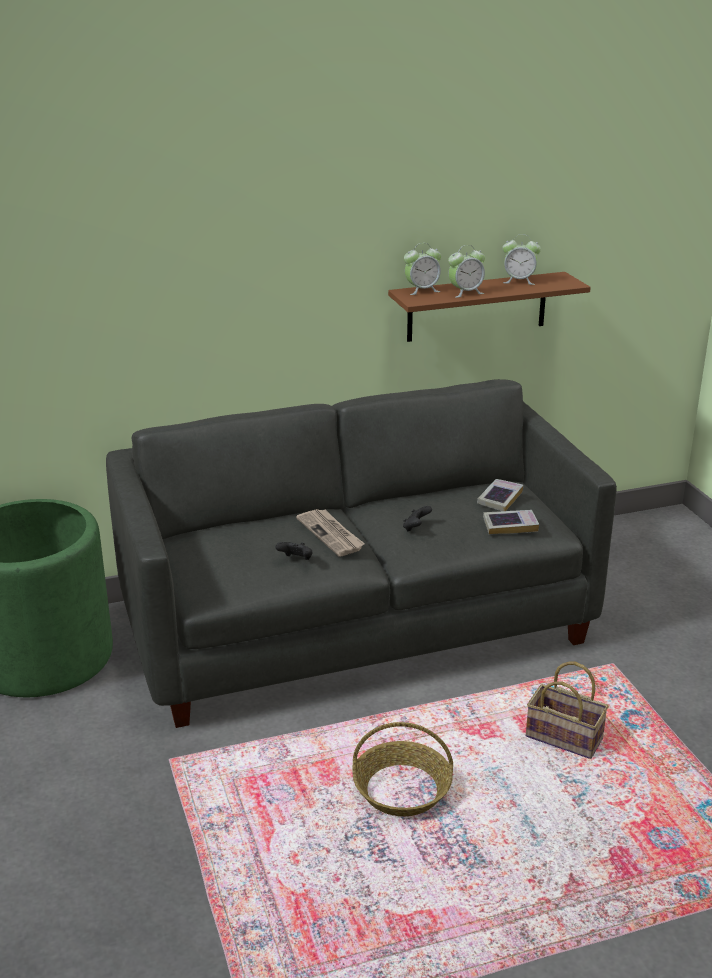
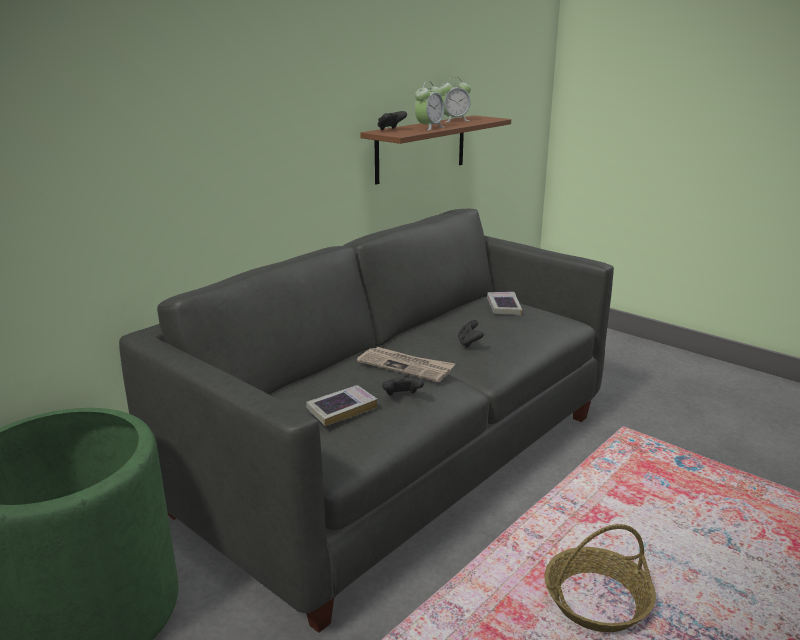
camera: 30 degrees left, 5 degrees down
(422, 290) = (390, 130): alarm clock -> black game controller
(510, 525) = (539, 323): book -> book (342, 409)
(566, 737) = (661, 496): basket -> none

